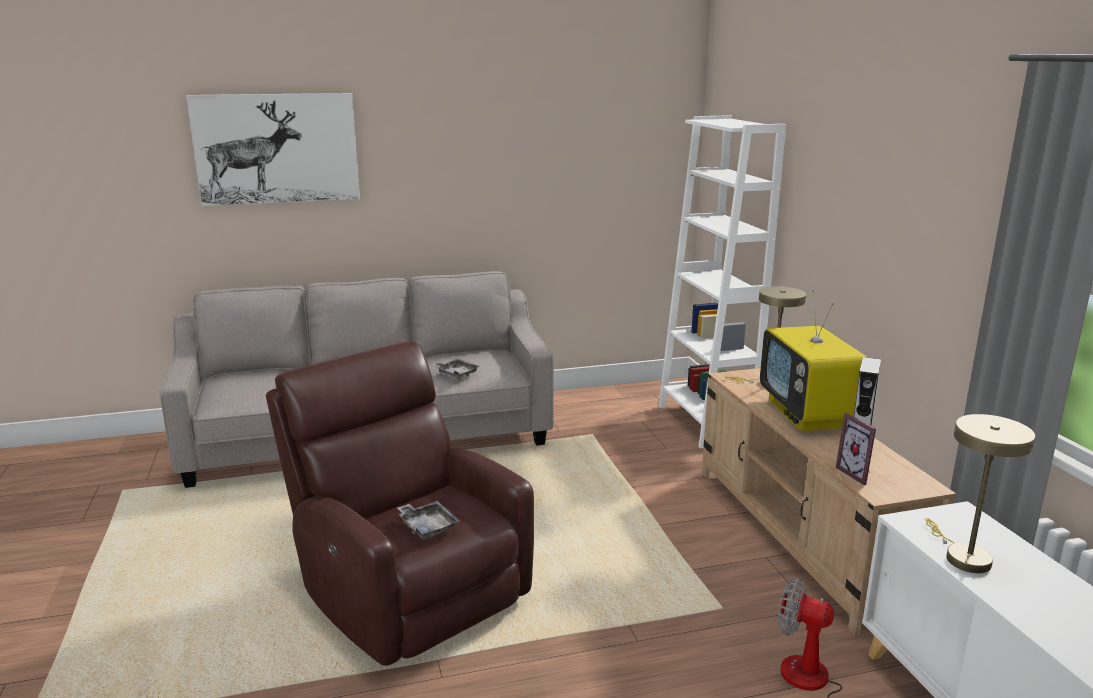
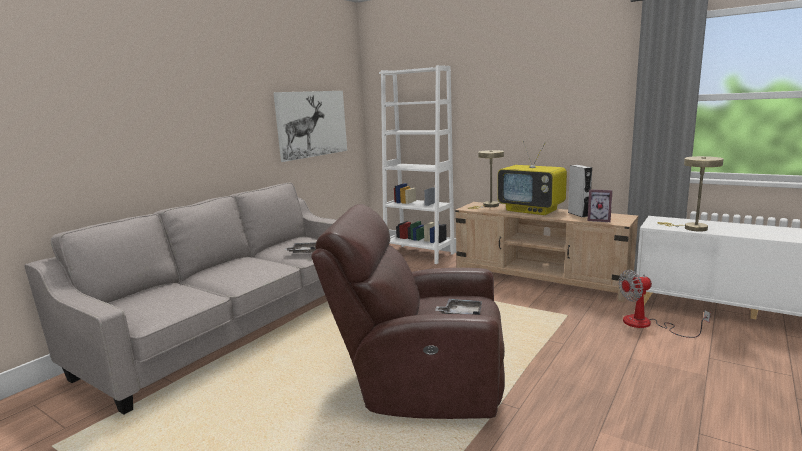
camera: 40 degrees left, 5 degrees down
(277, 148) = (107, 96): picture -> picture (312, 124)

